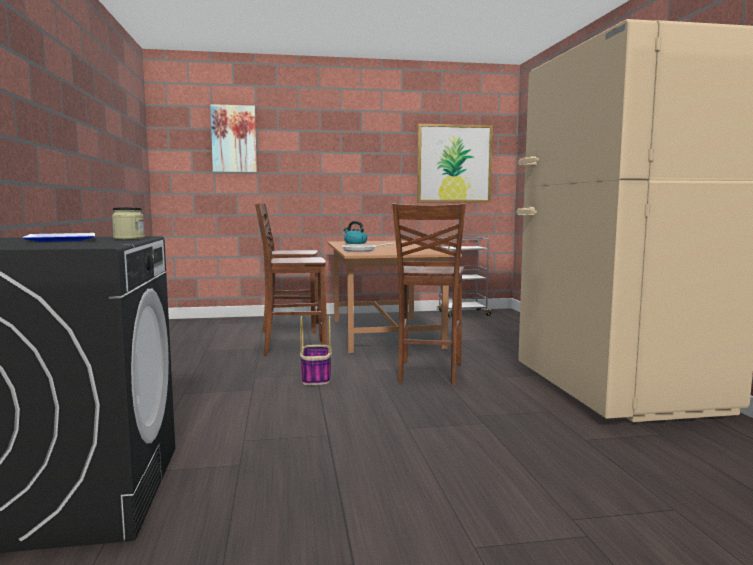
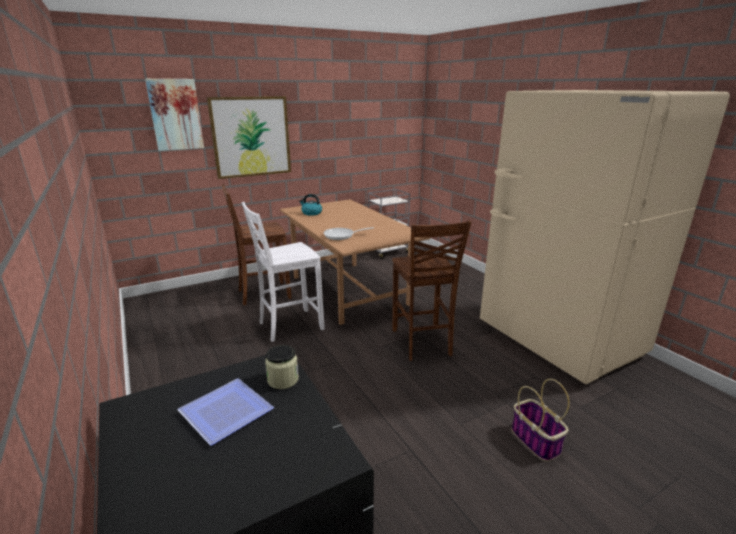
camera: 20 degrees left, 15 degrees up
(293, 348) = (289, 326): brown chair -> white chair
(316, 378) = (342, 368): basket -> basket (536, 441)
(454, 163) = (377, 127): picture -> picture (251, 137)

